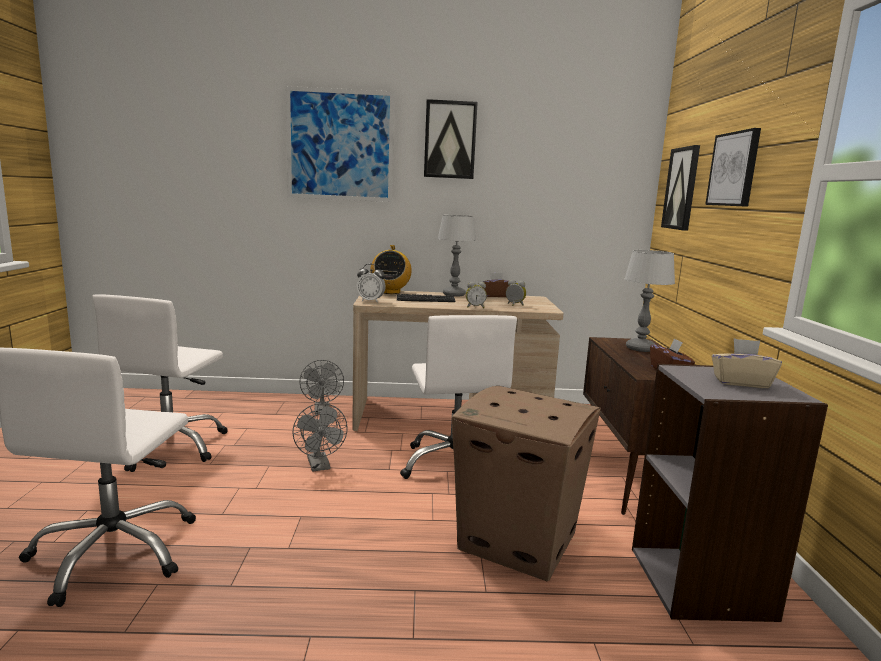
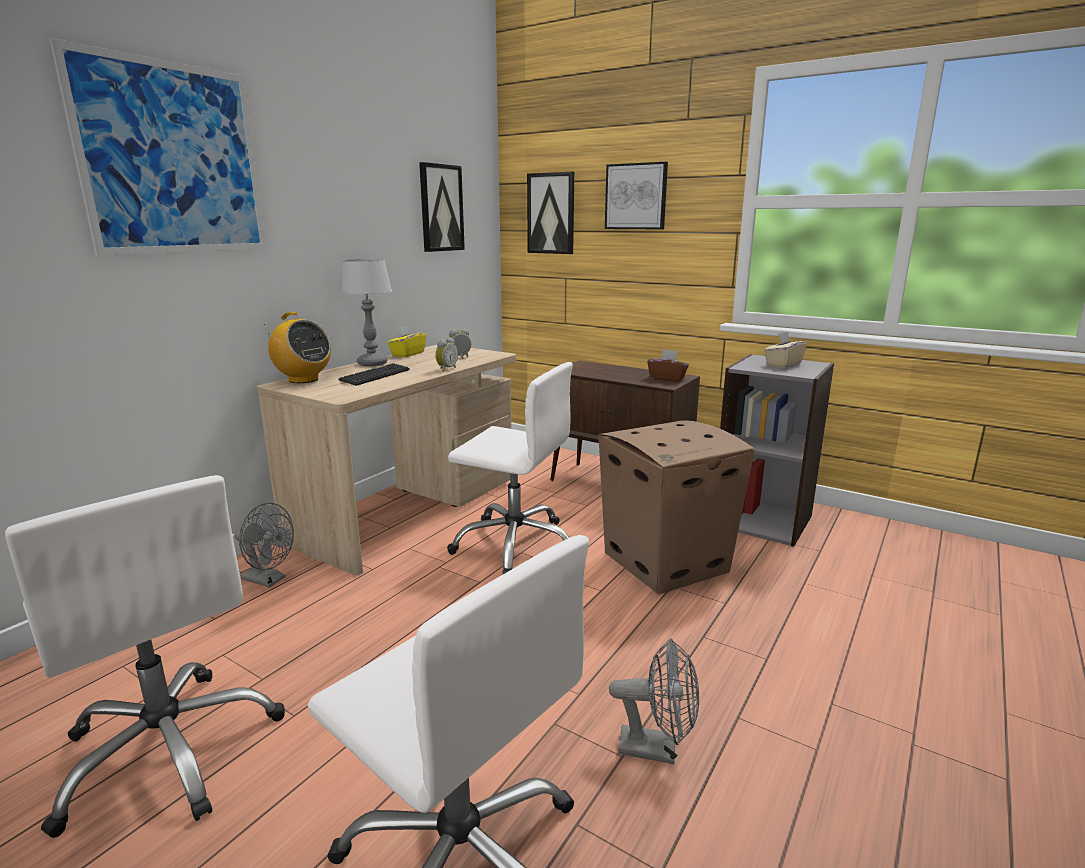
camera: 55 degrees left, 5 degrees up
(320, 466) = (419, 623): grey fan -> grey fan (657, 749)
(370, 301) = (336, 394): alarm clock -> none
(450, 140) = (322, 156): picture -> picture (441, 208)
(495, 296) = (407, 354): brown tissue box -> yellow tissue box
(641, 349) = (601, 369): table lamp -> none

